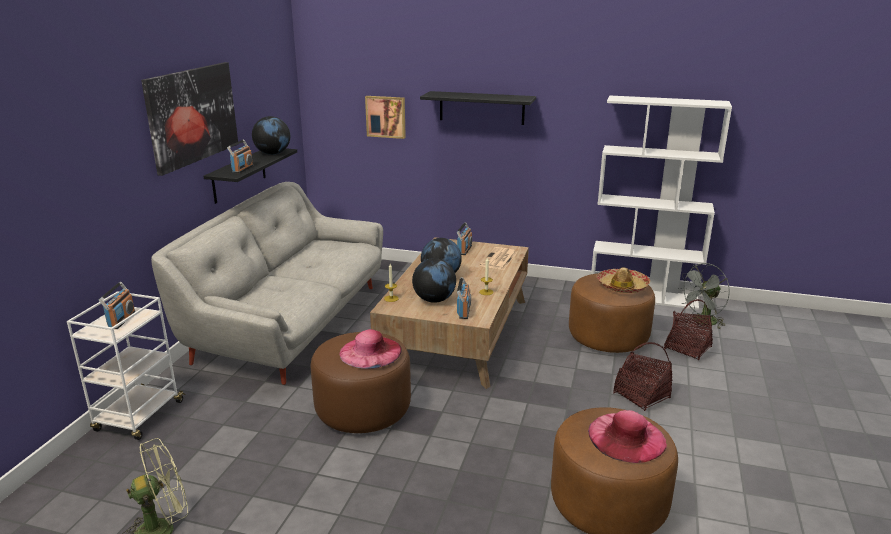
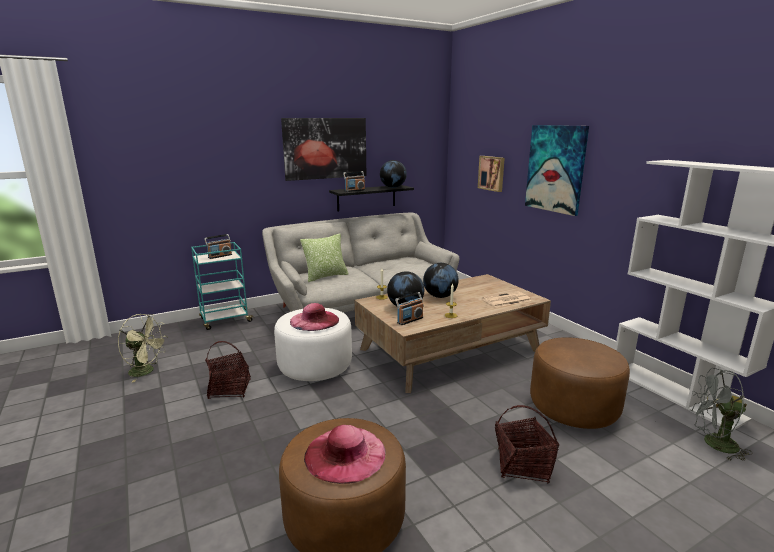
camera: 45 degrees right, 5 degrees down
(139, 417) = (225, 320): white cart -> turquoise cart
(272, 298) = (325, 276): none -> pillow
(363, 409) = (315, 366): brown ottoman -> white ottoman
(464, 250) = (493, 287): radio -> none
(481, 108) = (555, 169): black shelf -> picture
(622, 286) = (587, 355): hat -> none
(687, 348) = (649, 456): basket -> basket (230, 389)

